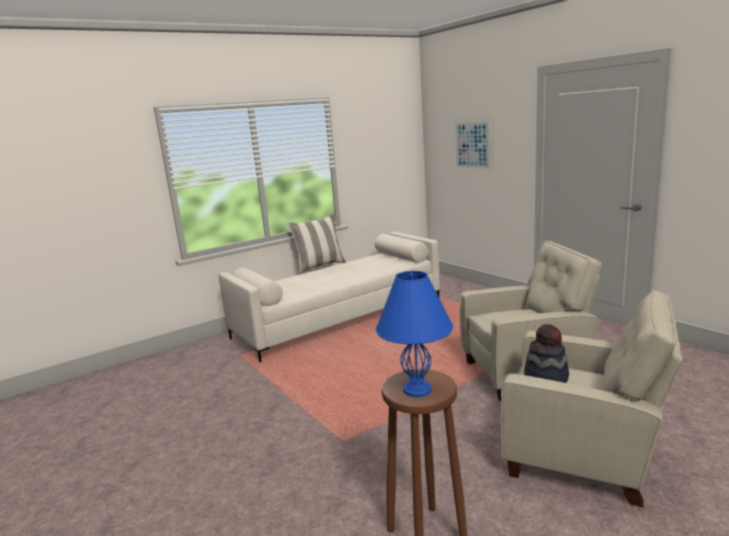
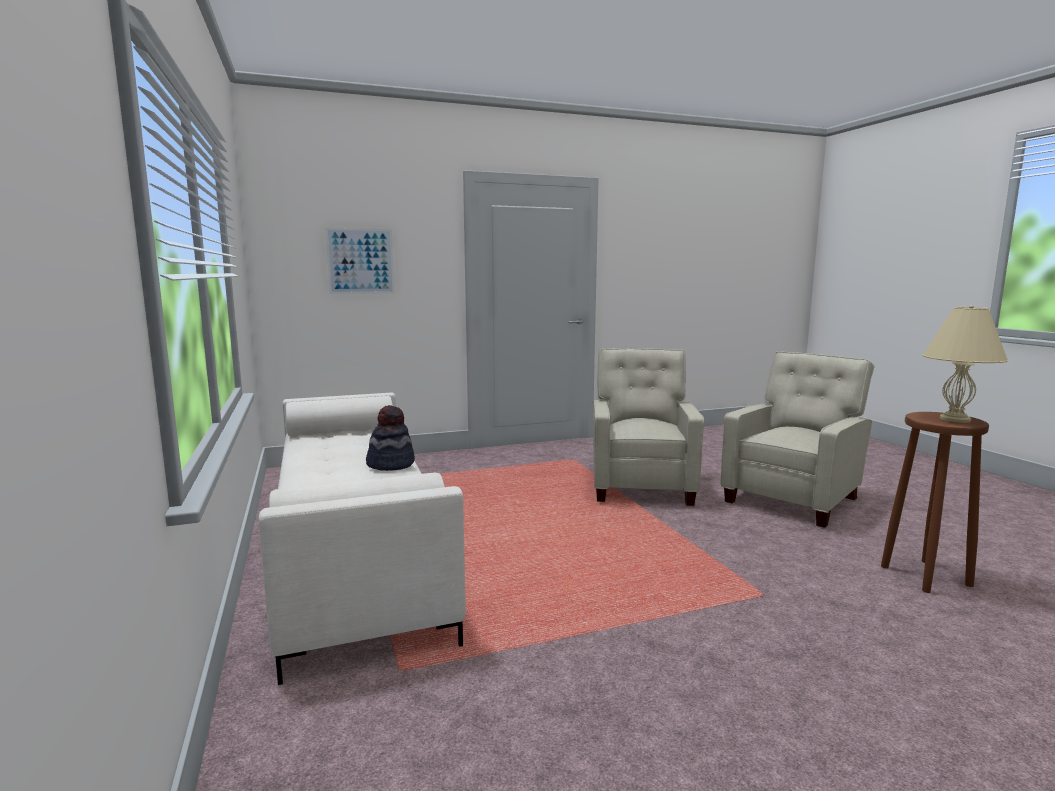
camera: 75 degrees left, 5 degrees down
(319, 266) = (276, 472): pillow -> none
(418, 390) = (955, 419): blue table lamp -> beige table lamp
(546, 378) = (795, 435): hat -> hat (391, 464)

